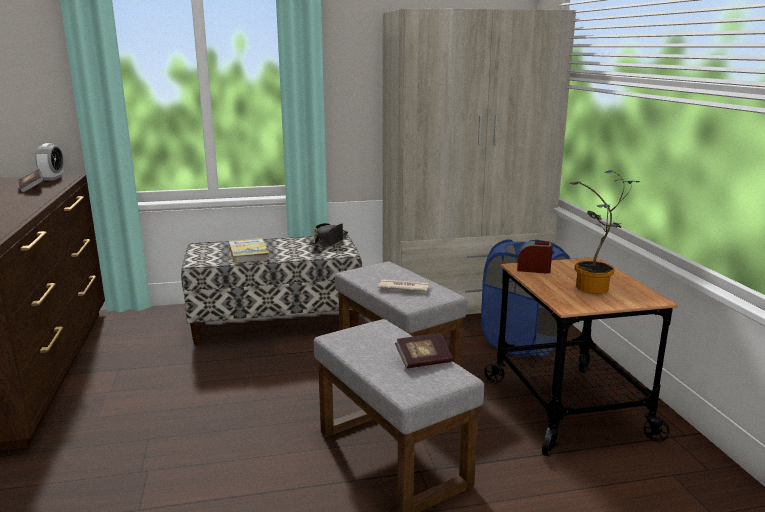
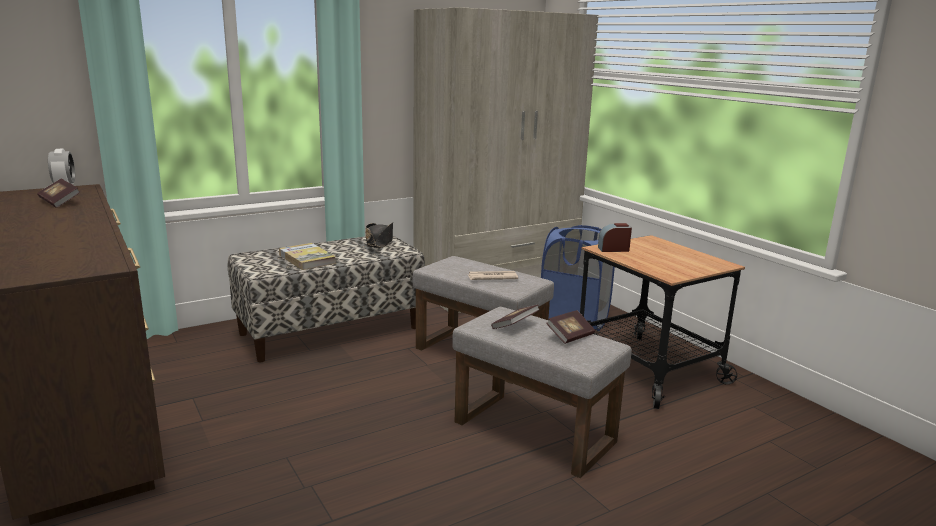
camera: 20 degrees left, 0 degrees up
(376, 342) = (515, 326): none -> book
(593, 290) = (675, 261): potted plant -> none

